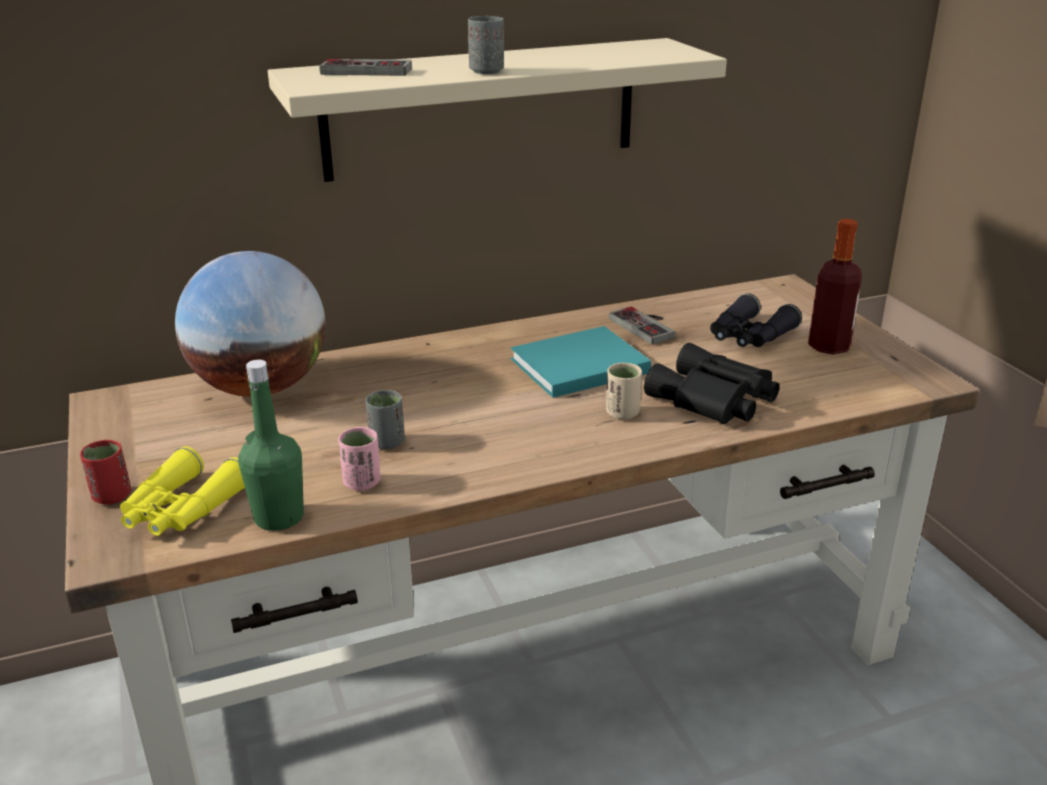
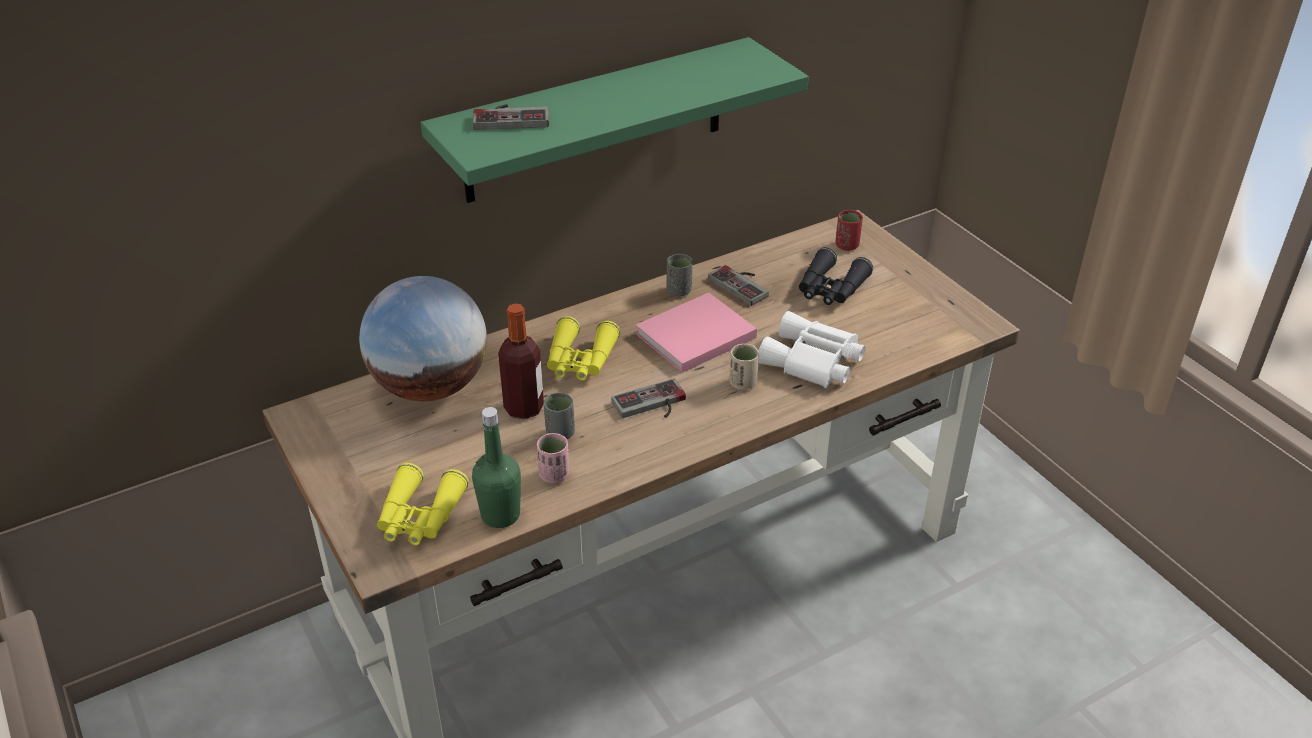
camera: 10 degrees left, 10 degrees up
(112, 496) = (355, 511): red cup -> red cup (847, 245)
(438, 378) = (580, 361): none -> yellow binoculars
(481, 109) = (595, 121): beige shelf -> green shelf
(486, 71) = (615, 114): grey cup -> grey cup (679, 291)
(506, 425) = (652, 405): none -> game controller
(576, 366) = (693, 337): turquoise book -> pink book
(713, 400) = (812, 362): black binoculars -> white binoculars
(829, 346) = (897, 294): bottle -> bottle (524, 408)

